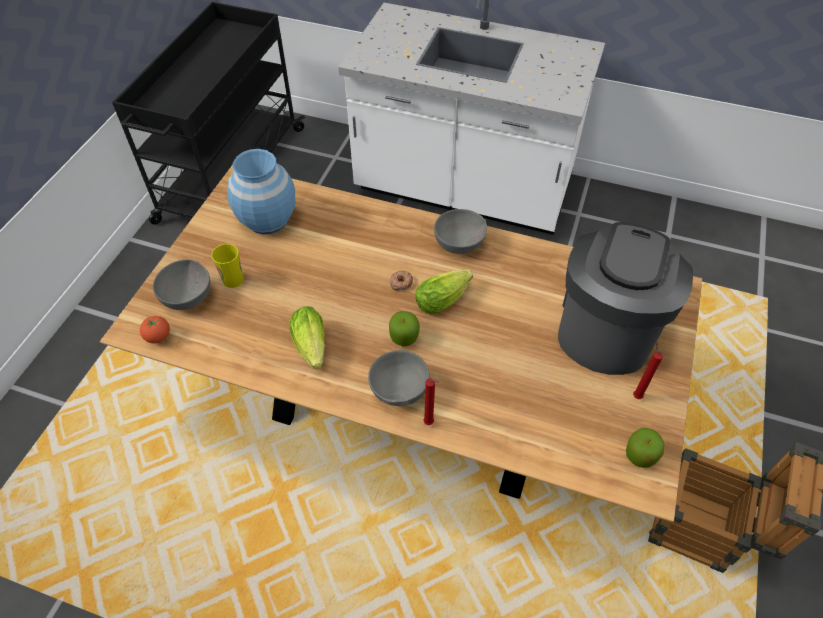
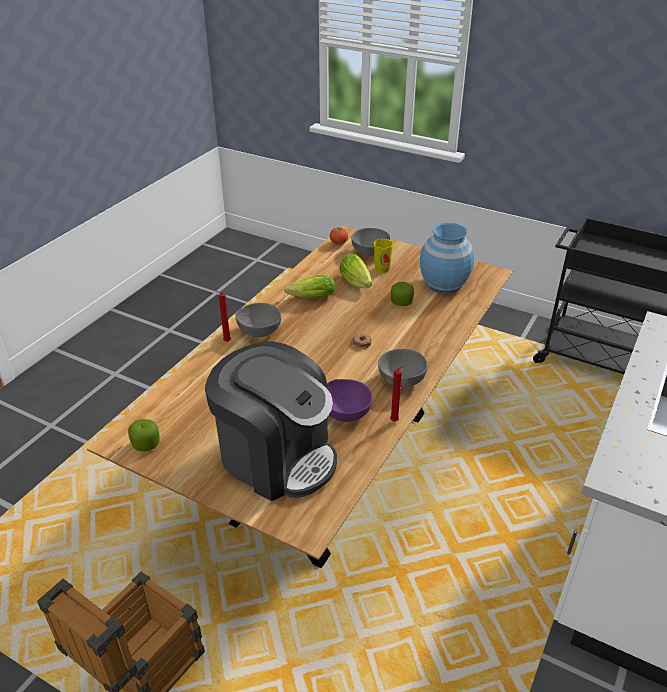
camera: 100 degrees right, 15 degrees down
(404, 336) = (306, 338): apple -> apple (401, 303)
(445, 298) = (338, 363): lettuce -> lettuce (357, 283)
(522, 282) = (346, 412): none -> purple bowl
(636, 395) = (199, 457): red candle -> red candle (395, 421)

